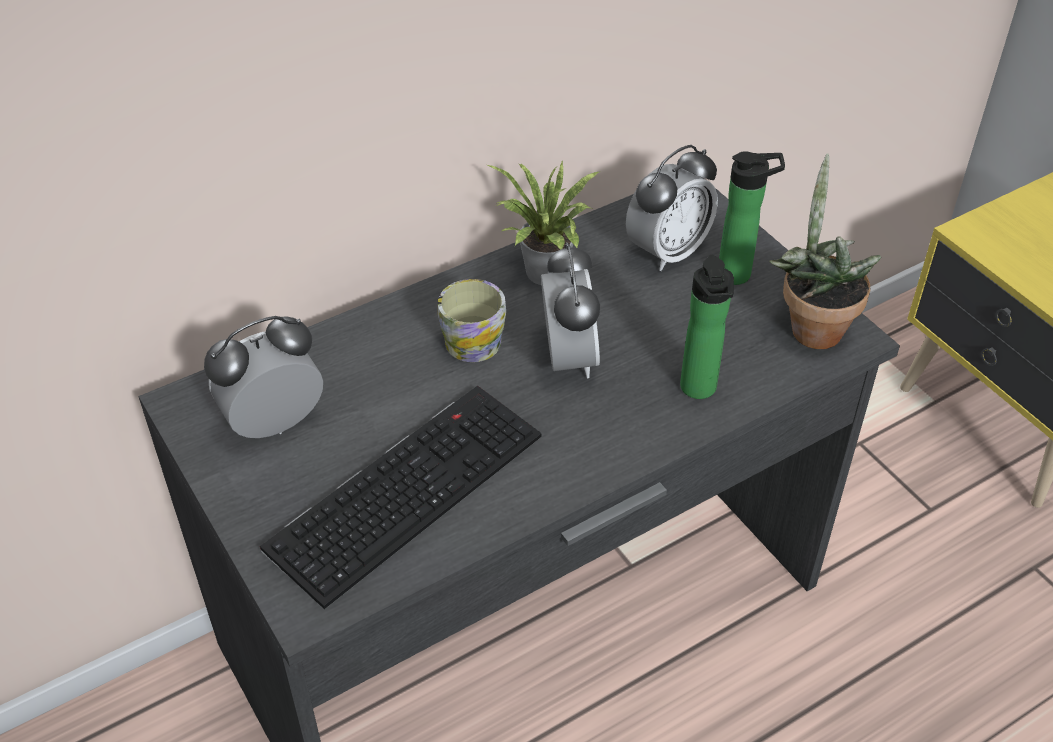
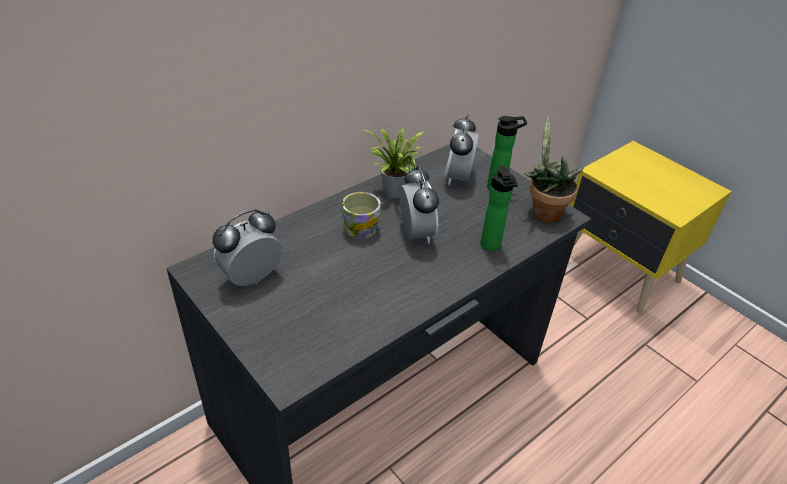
camera: 10 degrees left, 5 degrees down
(406, 487) = (336, 308): keyboard -> none
(667, 252) = (458, 178): alarm clock -> alarm clock turned 150 degrees clockwise

